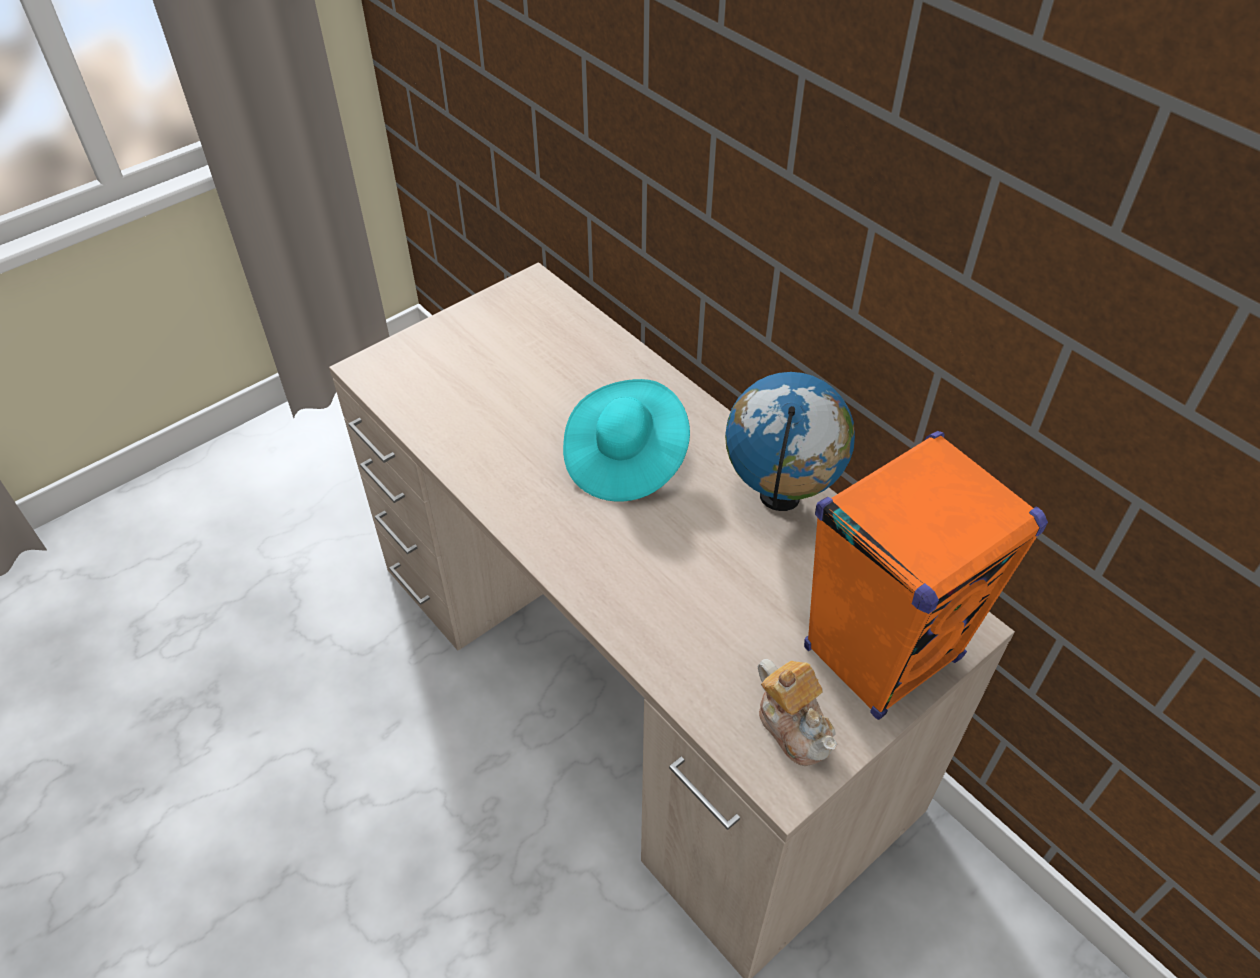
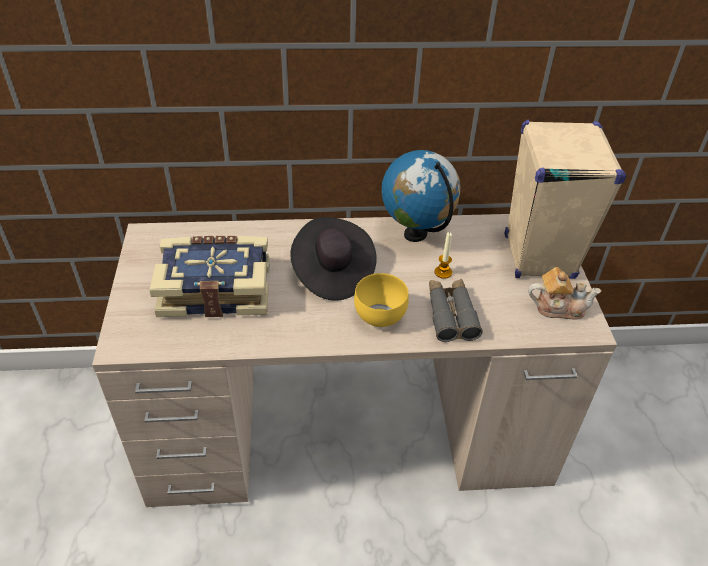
camera: 55 degrees left, 5 degrees down
(506, 383) = (216, 288): none -> book
(590, 543) = (378, 318): none -> yellow bowl
(625, 460) = (332, 273): turquoise hat -> black hat
(663, 611) = (451, 315): none -> grey binoculars
(734, 563) = (443, 272): none -> candle
(882, 653) = (538, 256): orange speaker -> beige speaker

